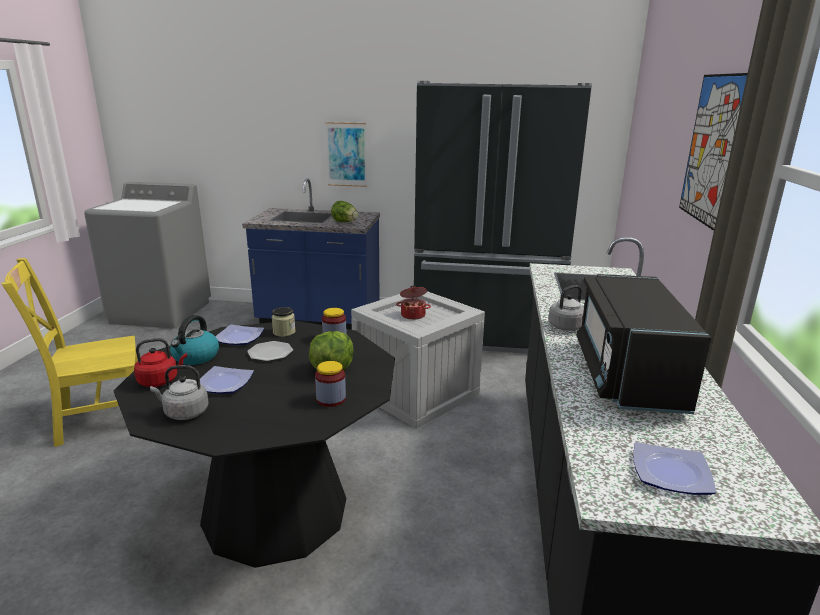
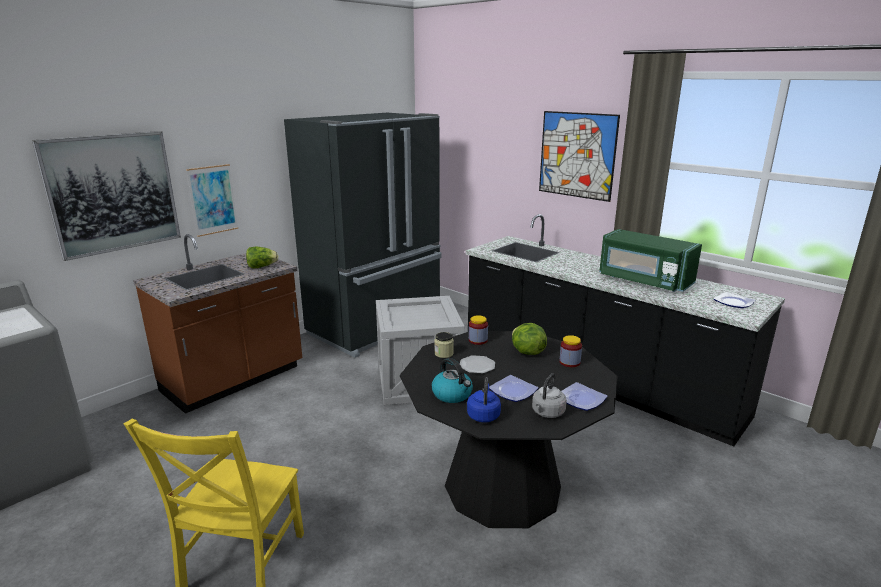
camera: 55 degrees left, 0 degrees up
(160, 381) = (483, 415): red kettle -> blue kettle
(238, 337) = (433, 371): plate -> plate (580, 399)
(265, 133) = (112, 193): none -> picture
(319, 321) = (234, 380): blue counter -> brown counter
(413, 315) = (417, 317): cooking pot -> none
(567, 326) = (577, 273): grey kettle -> none
(627, 374) = (644, 281): black microwave -> green microwave

